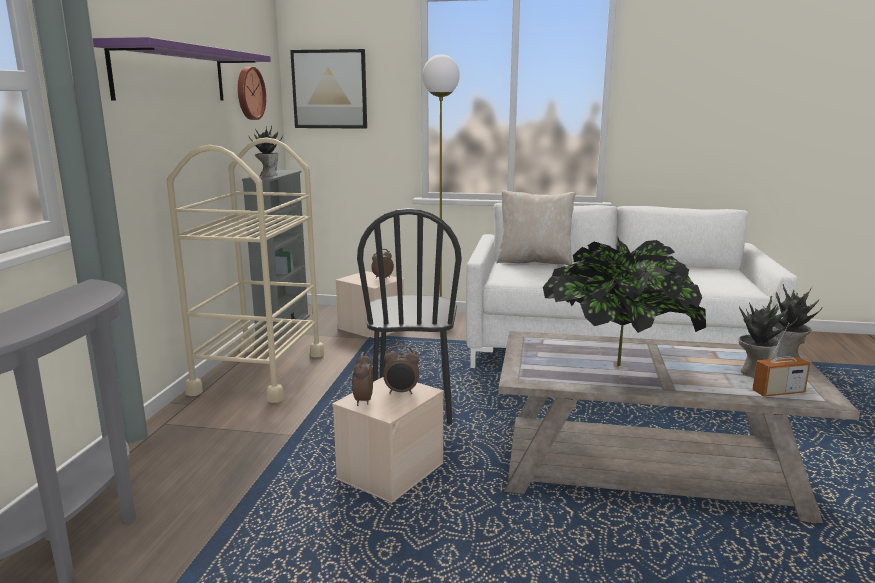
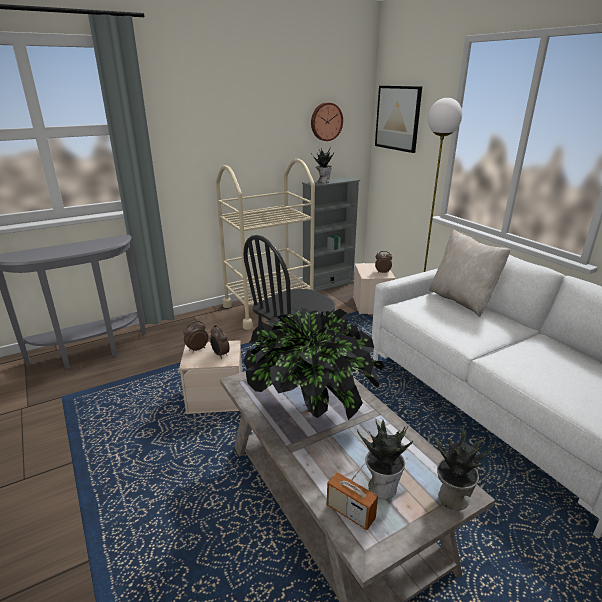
camera: 50 degrees right, 10 degrees up
(171, 74) = (236, 115): purple shelf -> none

